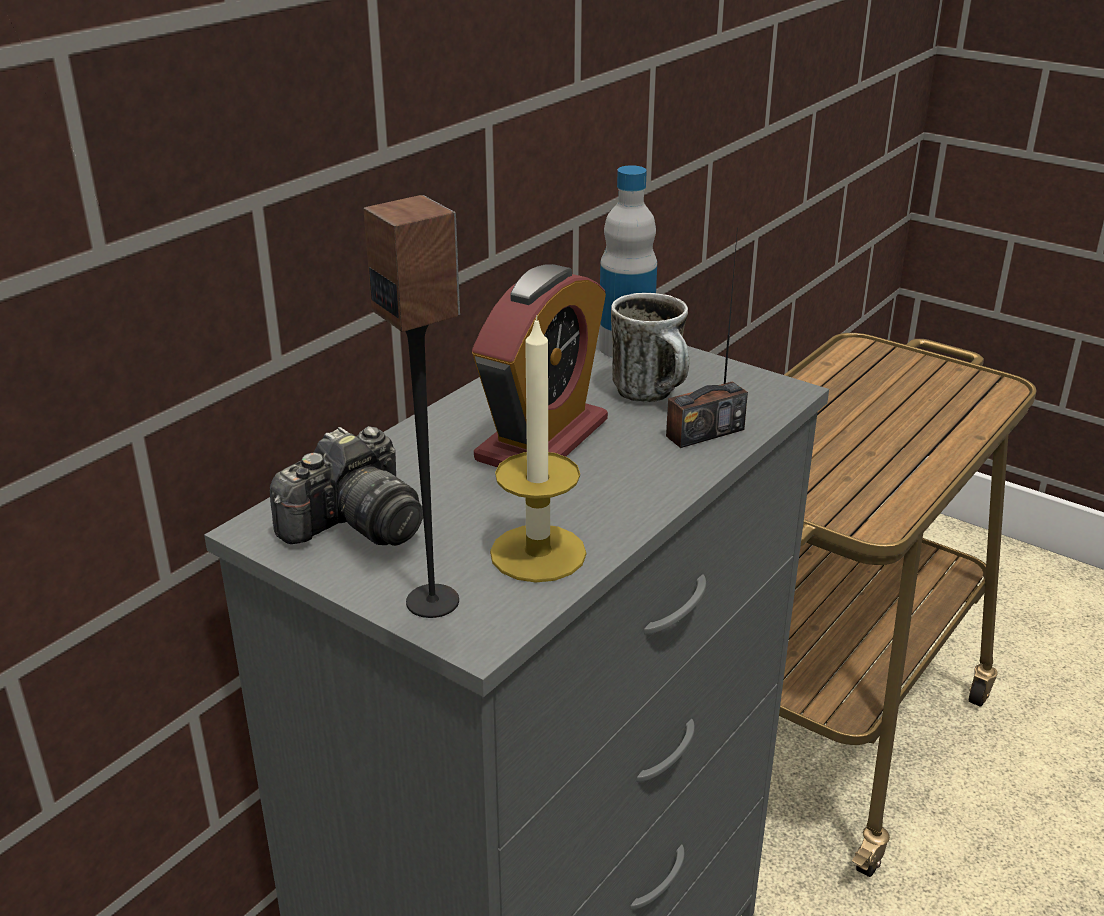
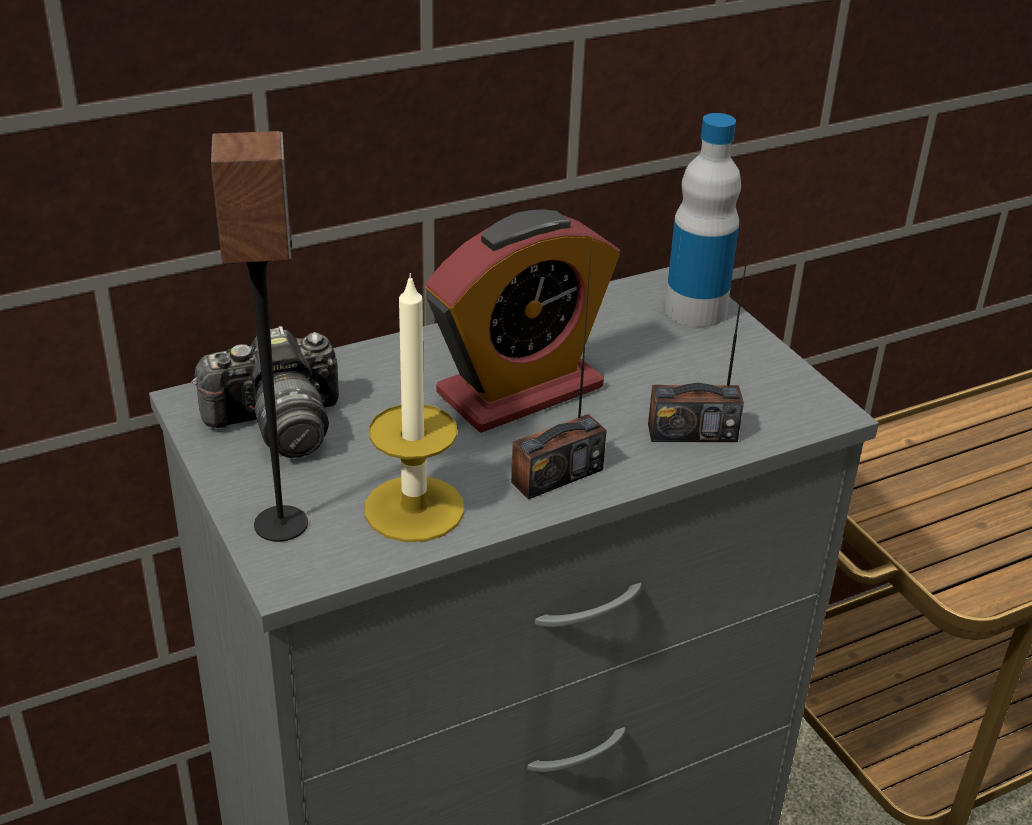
camera: 25 degrees right, 5 degrees up
(630, 493) = (556, 475): none -> radio
(654, 395) = (676, 374): mug -> none

